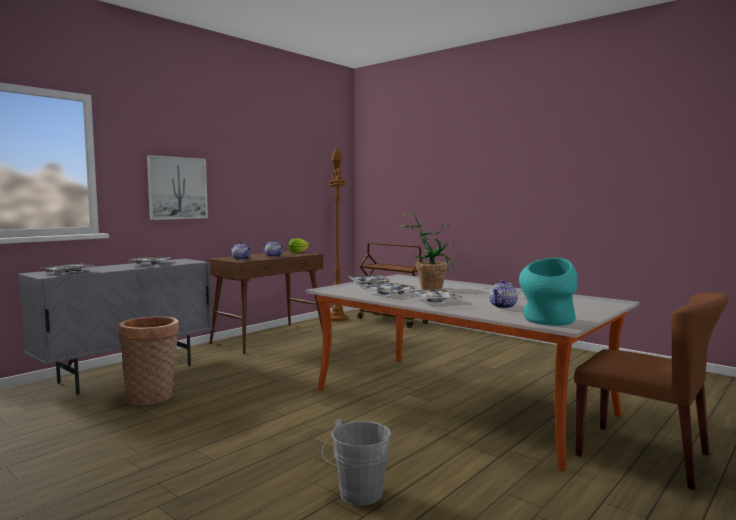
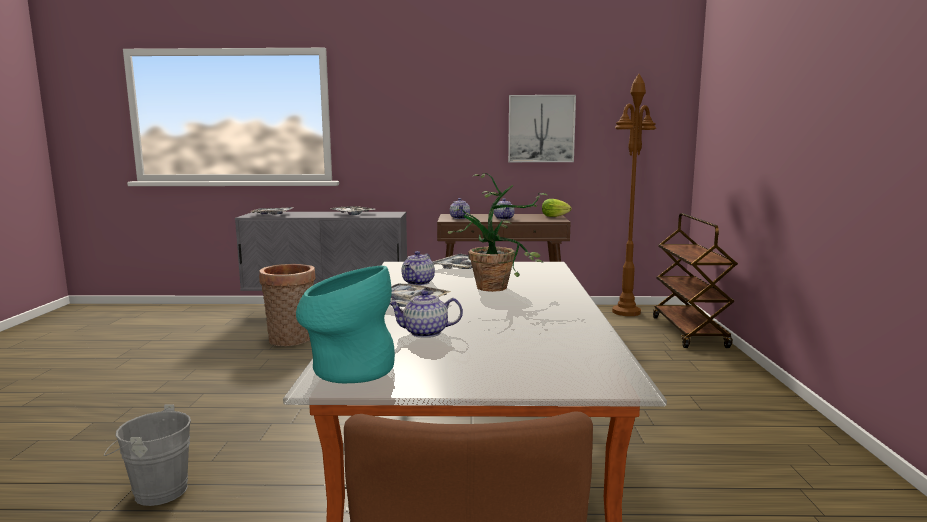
camera: 50 degrees right, 5 degrees up
(177, 188) = (413, 136): picture -> picture (541, 129)
(389, 293) = (418, 283): tray -> teapot

